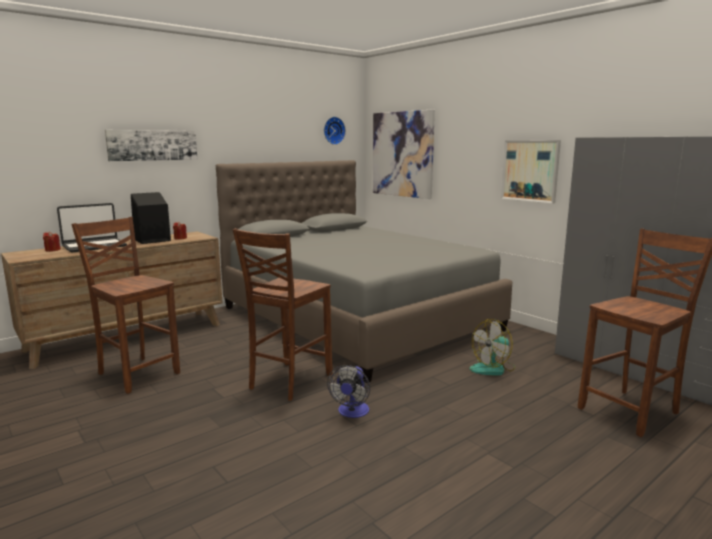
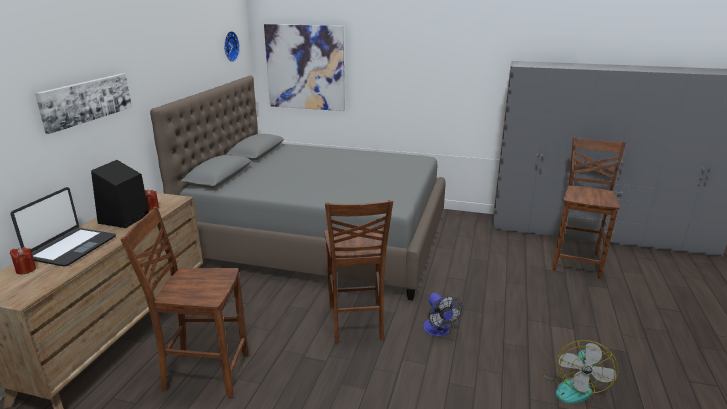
camera: 35 degrees left, 10 degrees up
(493, 368) = (473, 255): fan -> fan (573, 385)
(530, 170) = (448, 85): picture -> none

